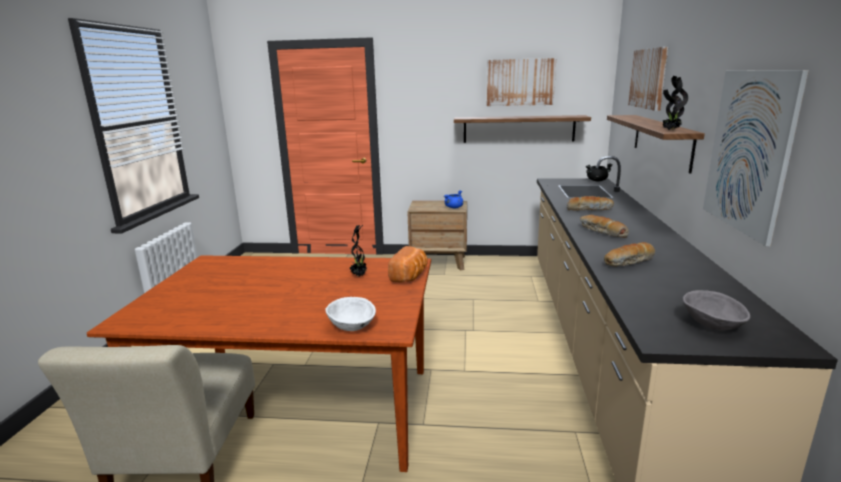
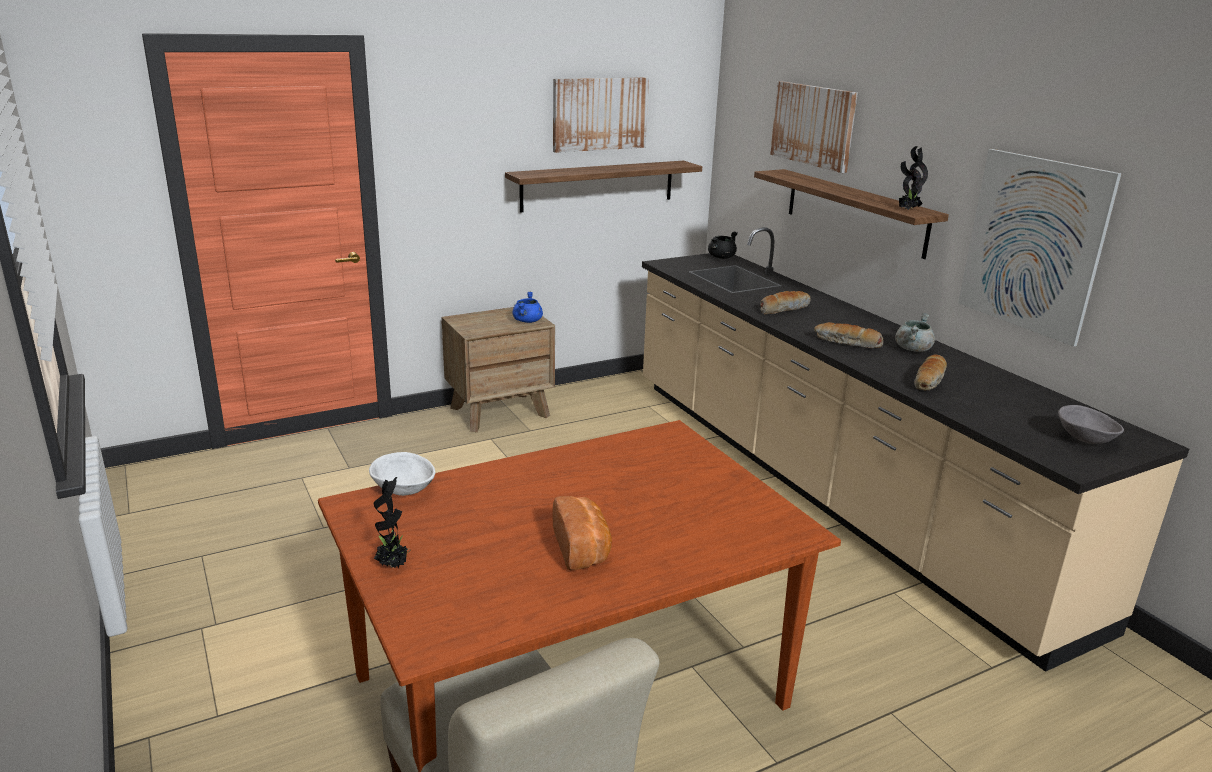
camera: 35 degrees left, 5 degrees up
(352, 327) = (751, 542): white bowl -> white bowl (404, 490)
(359, 276) = (637, 469): potted plant -> potted plant (393, 565)
(410, 276) = (700, 453): bread -> bread (583, 549)
(653, 242) = (912, 349): none -> grey cooking pot

